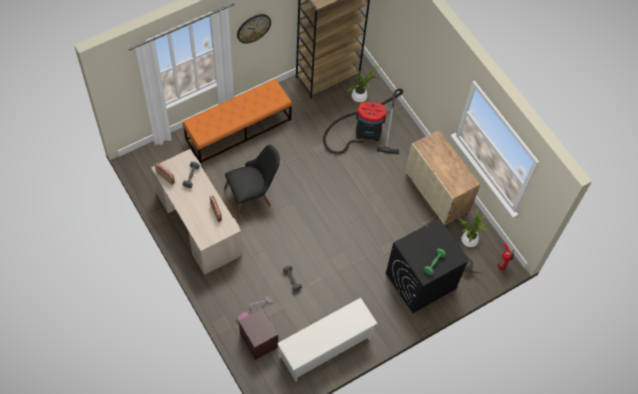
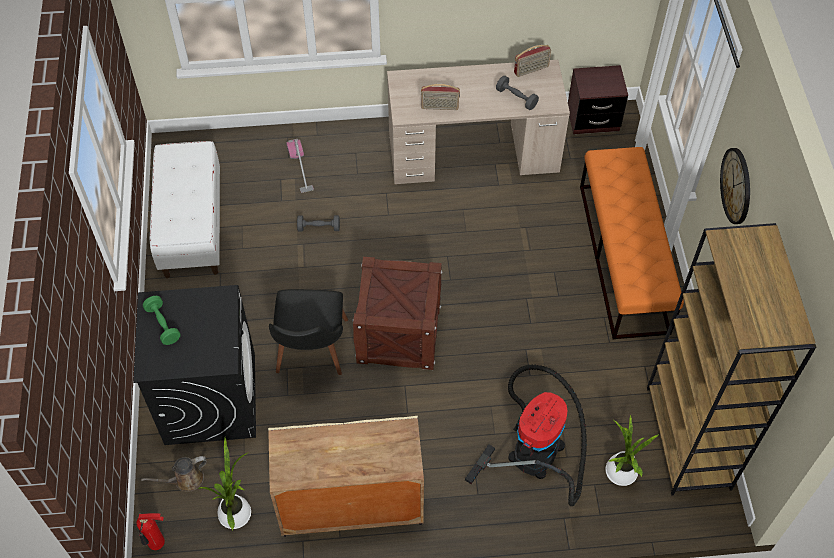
camera: 120 degrees right, 5 degrees down
(253, 195) = (489, 233): black chair -> black chair (310, 355)
(258, 340) = (254, 156): brown nightstand -> brown nightstand (593, 119)
(325, 348) = (192, 227): white shoe rack -> white bench
(337, 212) = (399, 333): none -> crate

